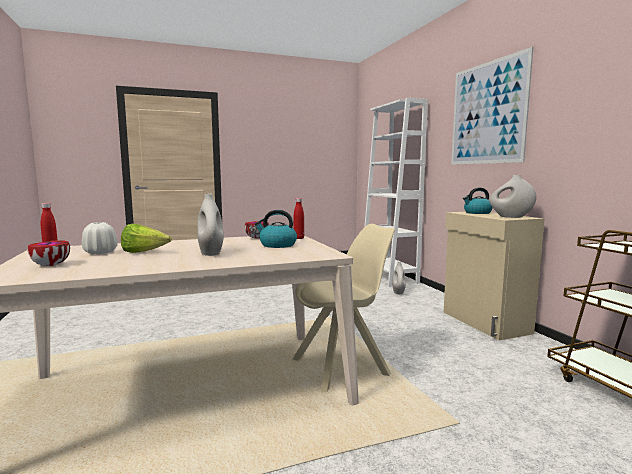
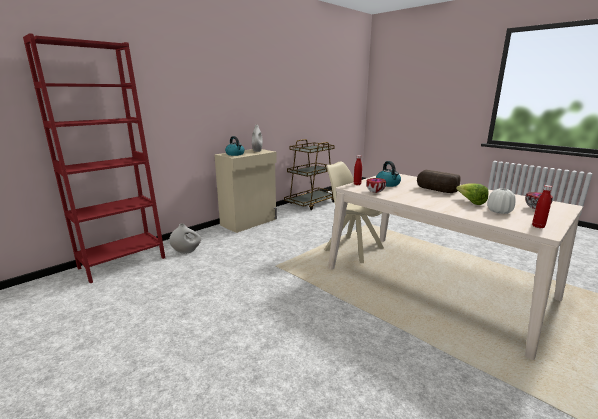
camera: 115 degrees left, 10 degrees up
(211, 253) = (435, 190): white vase -> bread
(388, 277) = (122, 262): white bookcase -> red bookcase
(487, 113) = (201, 78): picture -> none

